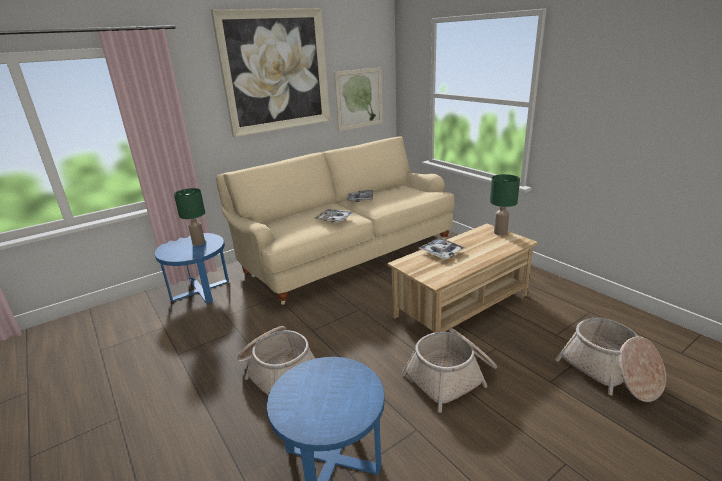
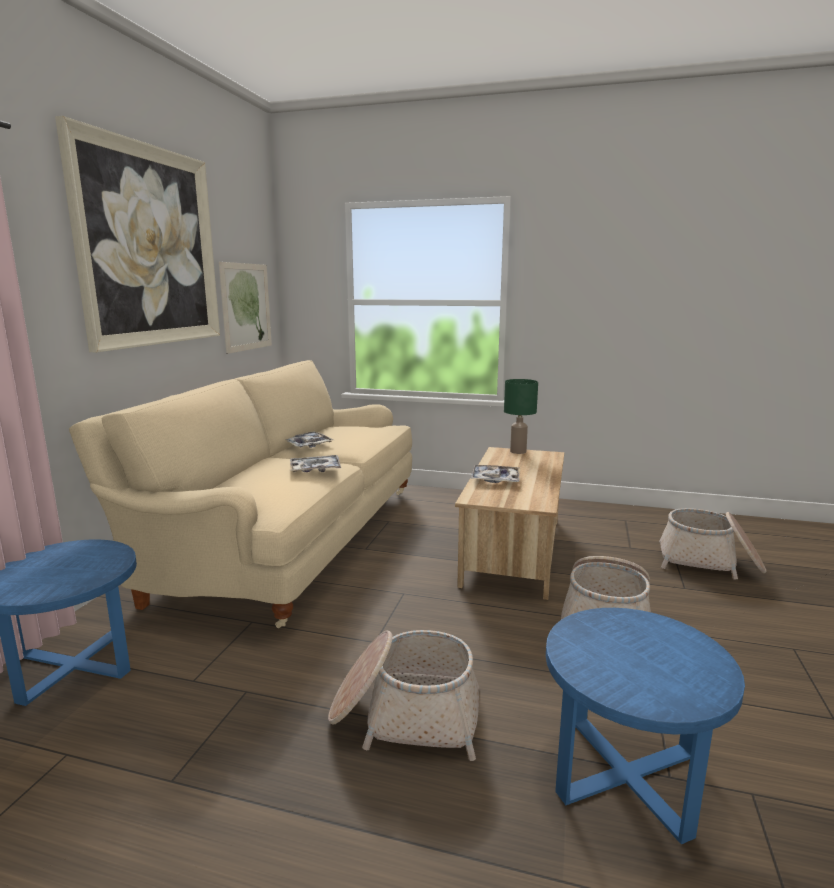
camera: 40 degrees left, 10 degrees down
(198, 243) = (72, 559): green table lamp -> none

